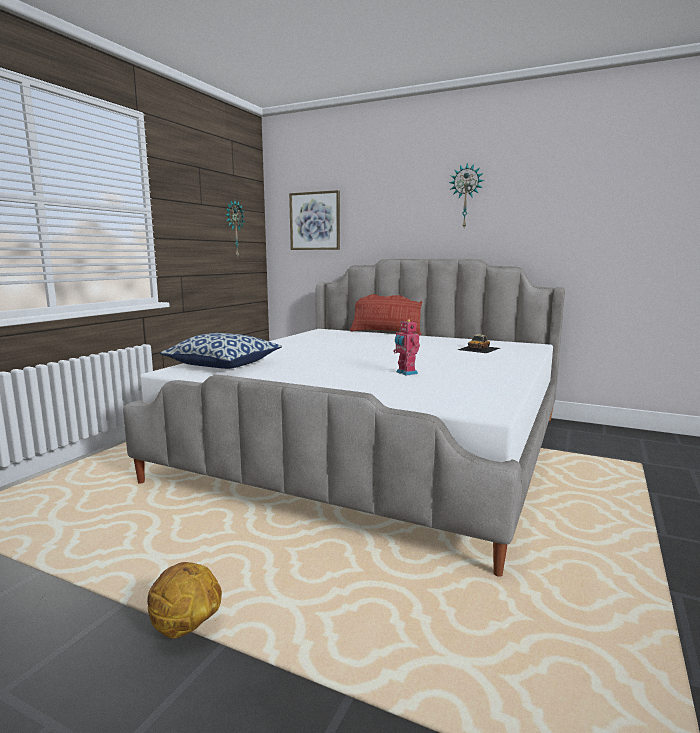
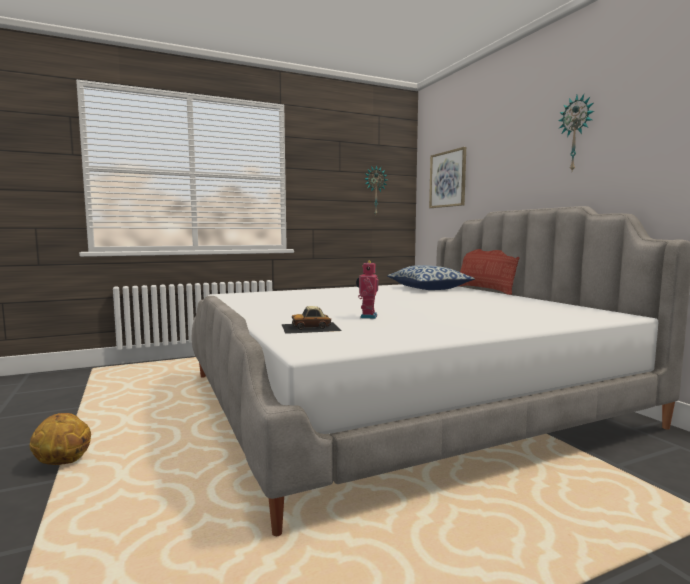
camera: 40 degrees right, 5 degrees down
(224, 365) = (267, 295): pillow -> pillow (429, 288)
(479, 348) = (530, 310): toy car -> toy car (311, 327)

